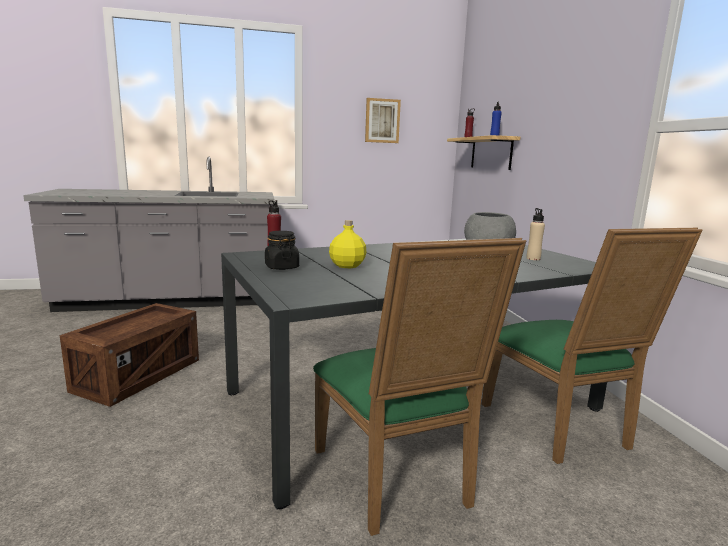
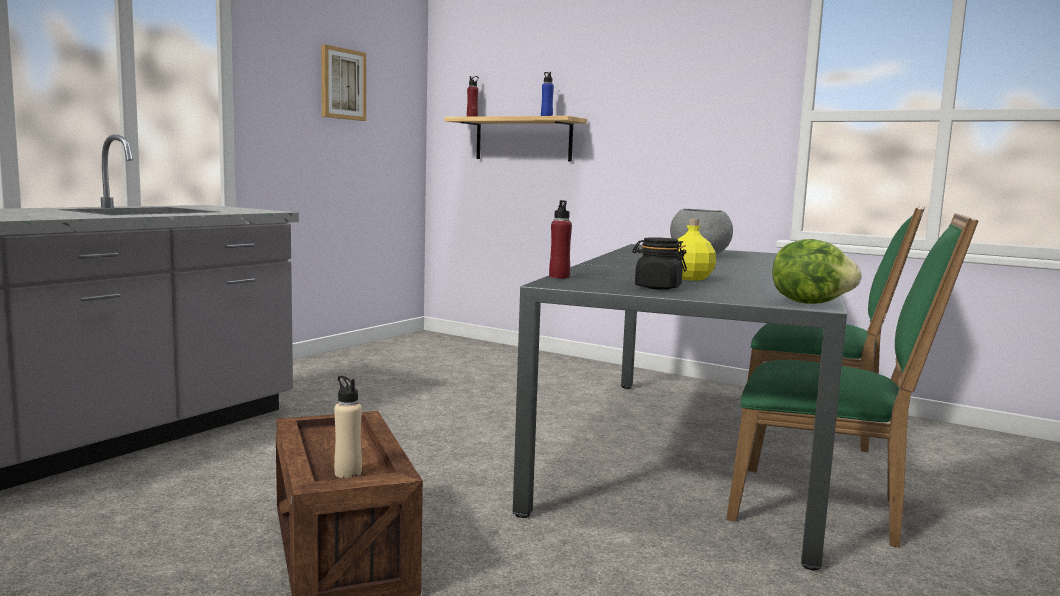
camera: 45 degrees left, 5 degrees down
(299, 298) = (810, 303): none -> lettuce
(533, 258) = (751, 256): beige bottle -> beige bottle (348, 473)

